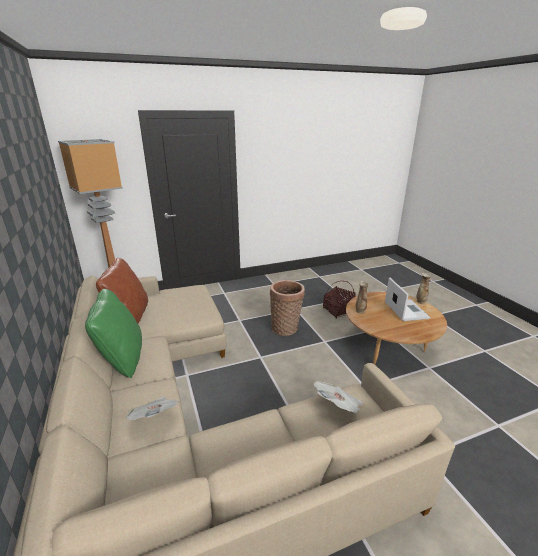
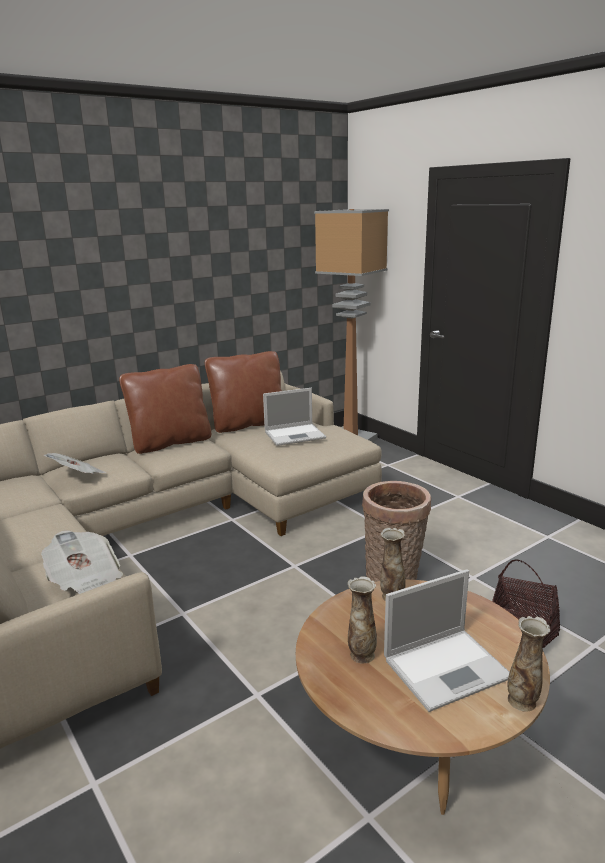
camera: 75 degrees right, 5 degrees down
(122, 359) = (170, 442): green pillow -> brown pillow
(173, 302) = (296, 435): none -> laptop
(399, 325) = (361, 654): none -> vase

